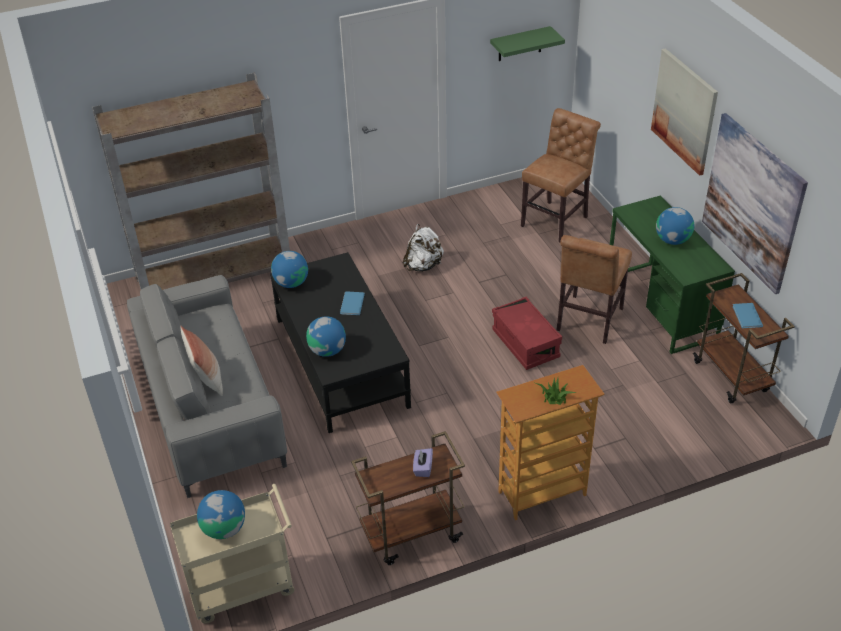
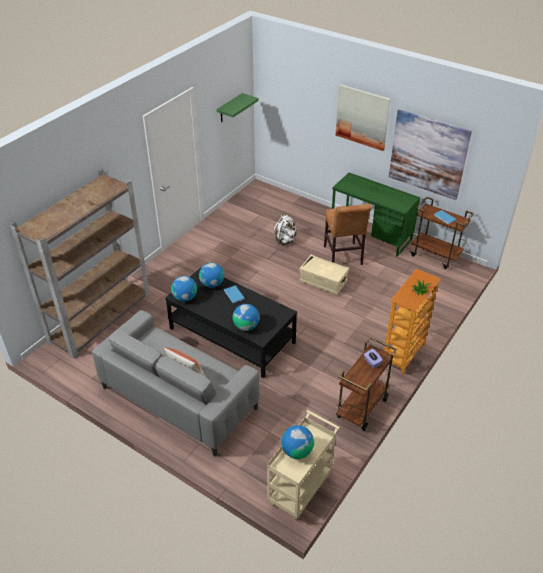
camera: 35 degrees left, 0 degrees up
(423, 265) = (227, 262): white backpack -> white backpack (285, 240)
(525, 344) = (323, 282): red storage box -> beige storage box
(556, 220) = (277, 210): brown chair -> none
(672, 240) = (377, 192): globe -> globe (212, 284)

